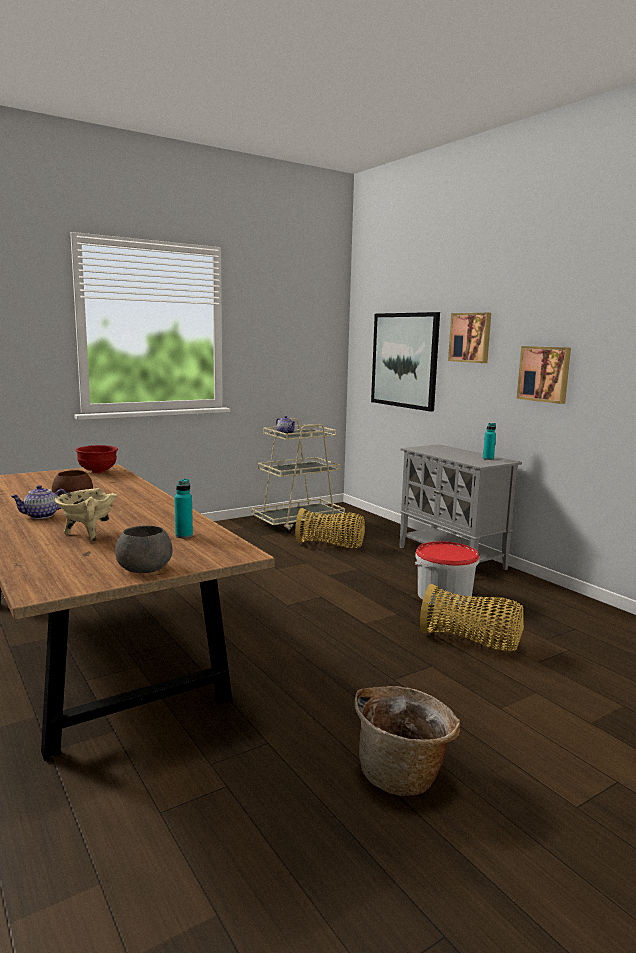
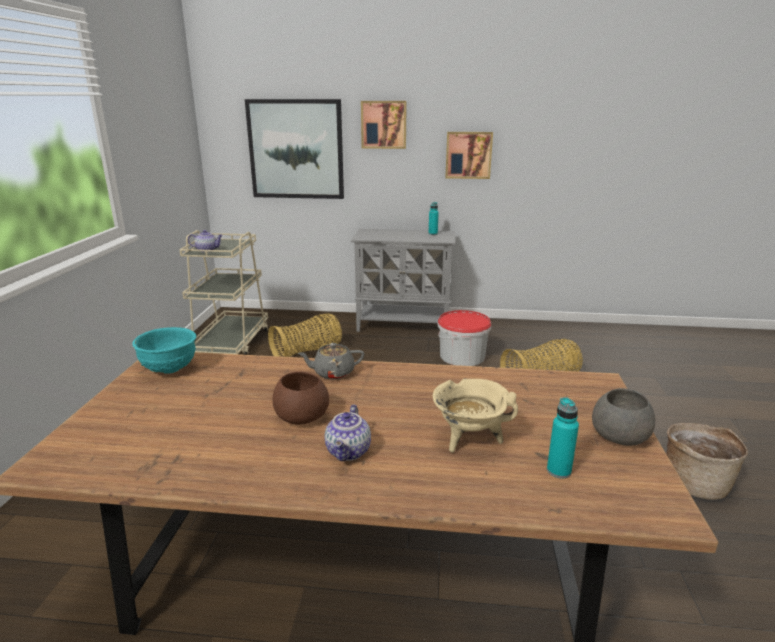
camera: 50 degrees left, 10 degrees up
(98, 472) = (170, 370): red bowl -> turquoise bowl
(142, 495) = (333, 373): none -> grey teapot
(184, 535) = (521, 391): turquoise bottle -> turquoise bottle (558, 471)

